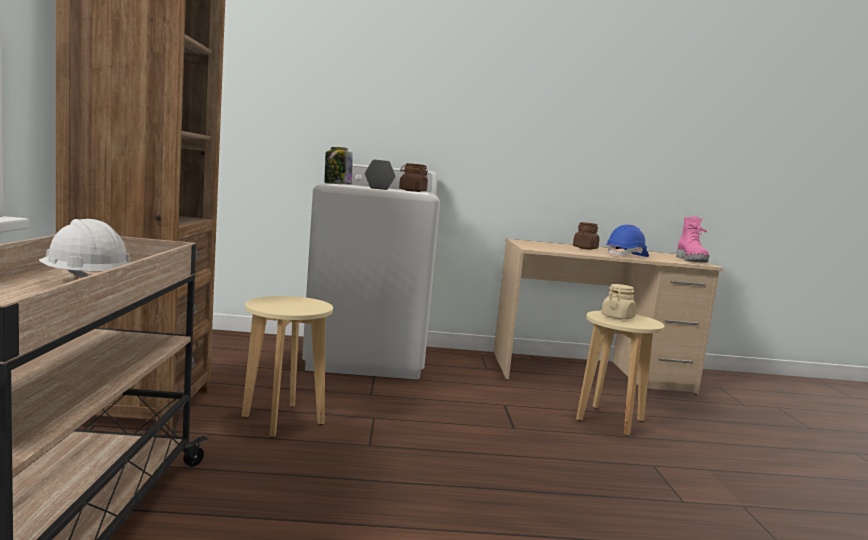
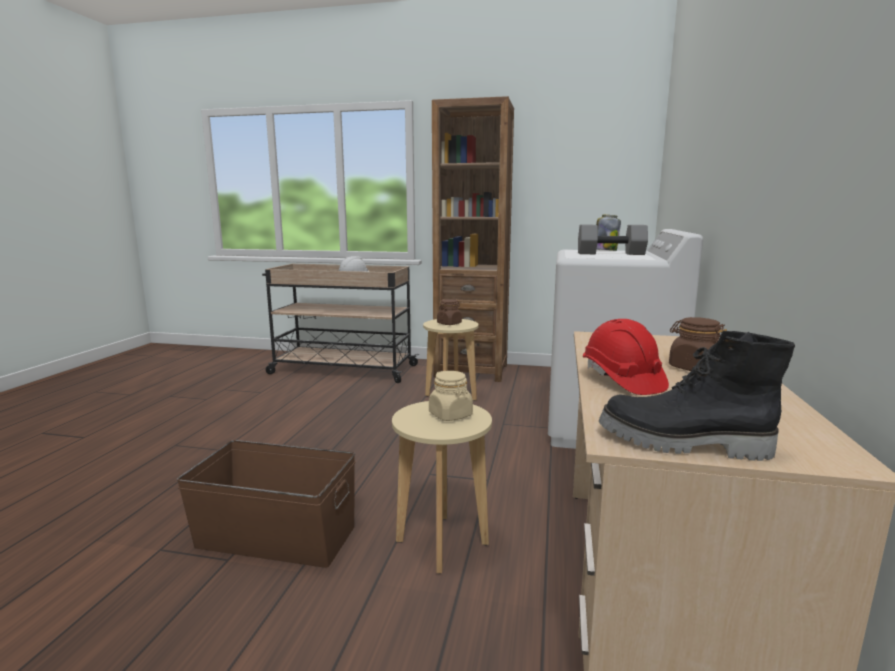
camera: 105 degrees right, 5 degrees up
(412, 191) = (622, 257): brown jar -> brown jar (449, 323)
(626, 256) = (622, 380): blue hard hat -> red hard hat
(688, 488) = (276, 537): none -> brown storage box
(692, 260) = (683, 444): pink boot -> black boot

